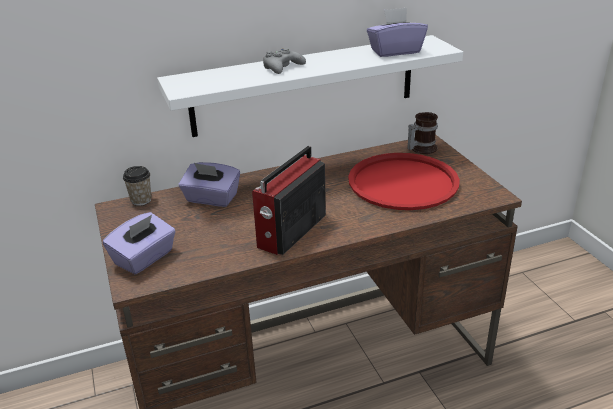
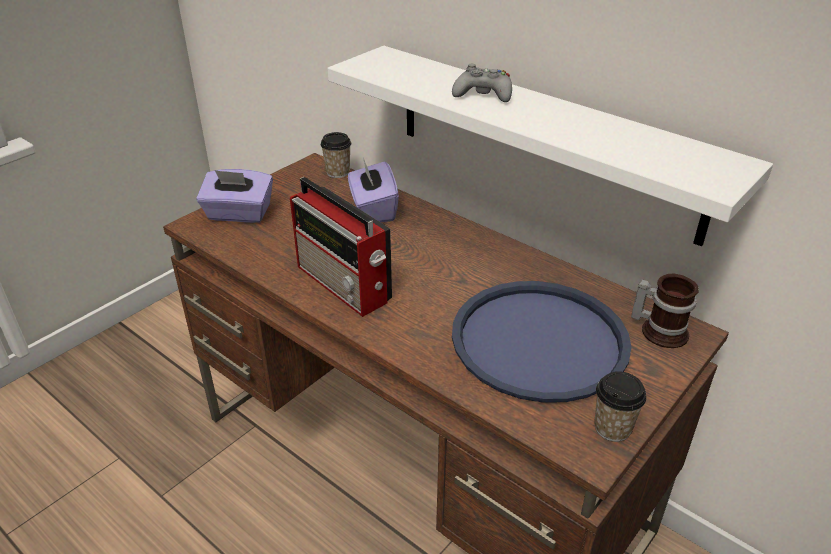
camera: 60 degrees right, 5 degrees up
(290, 231) = (344, 285): radio -> radio turned 135 degrees counterclockwise
(395, 51) = (645, 150): purple tissue box -> none
(403, 182) = (539, 340): red tray -> blue tray
(482, 184) = (612, 428): none -> cup

